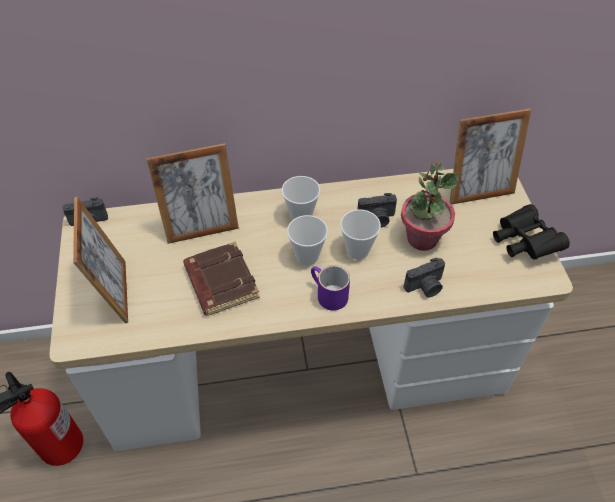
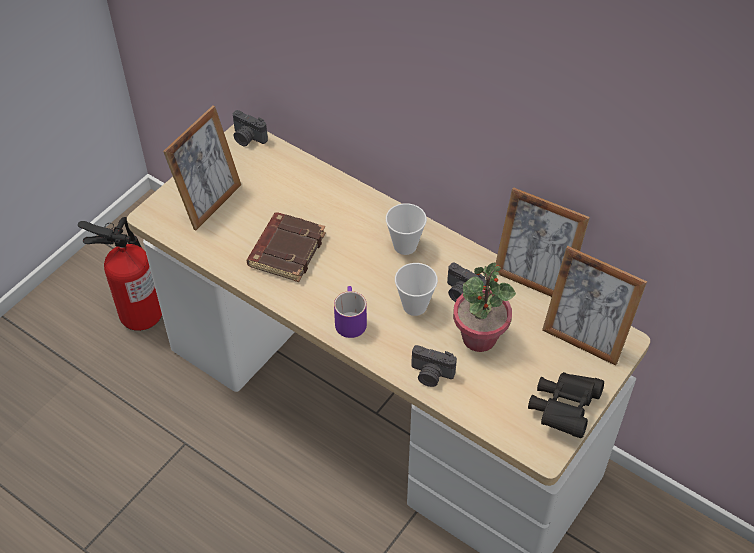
camera: 45 degrees right, 0 degrees up
(201, 228) = (320, 199): picture frame -> picture frame (533, 279)
(307, 256) = (370, 280): cup -> none

